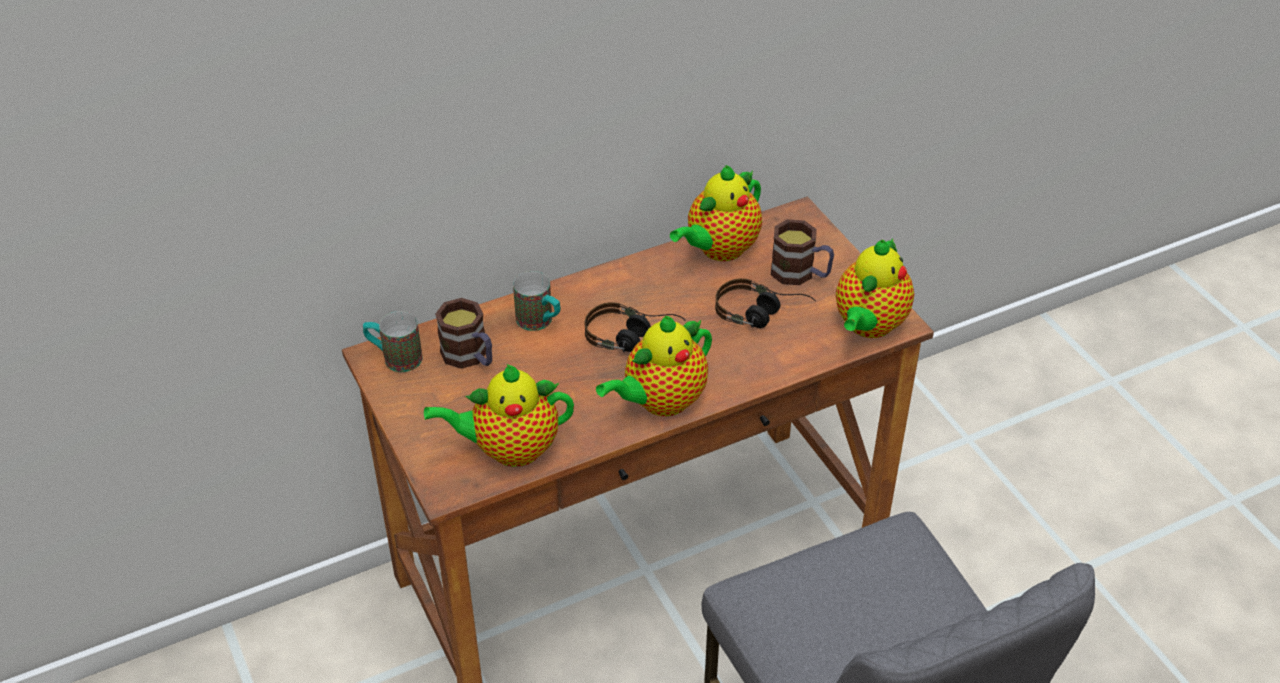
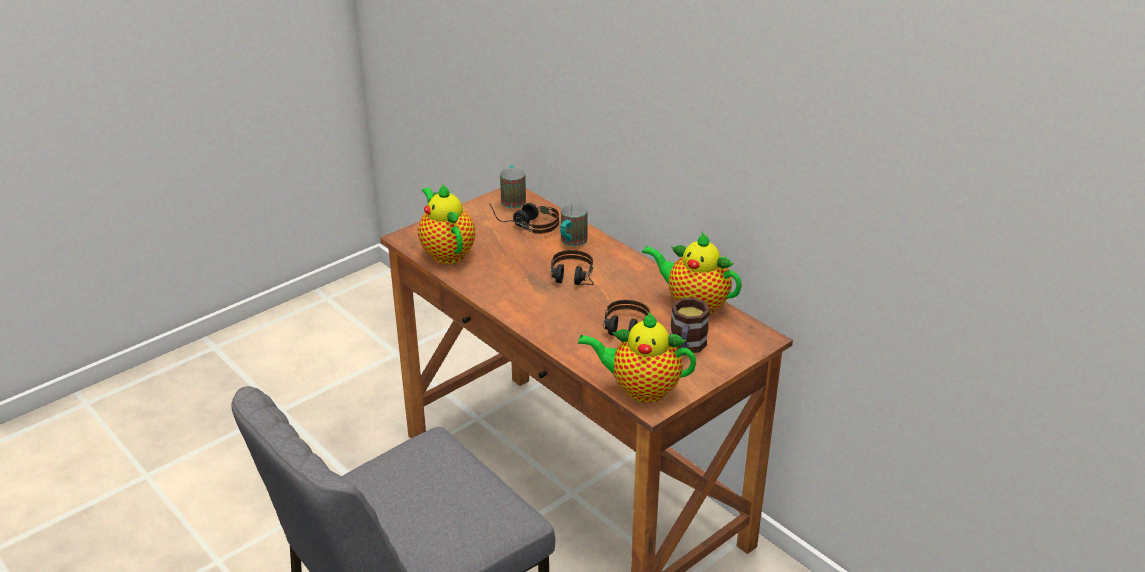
camera: 75 degrees right, 10 degrees down
(470, 357) = (525, 224): mug -> headphones
(660, 402) = (512, 302): teapot -> none

